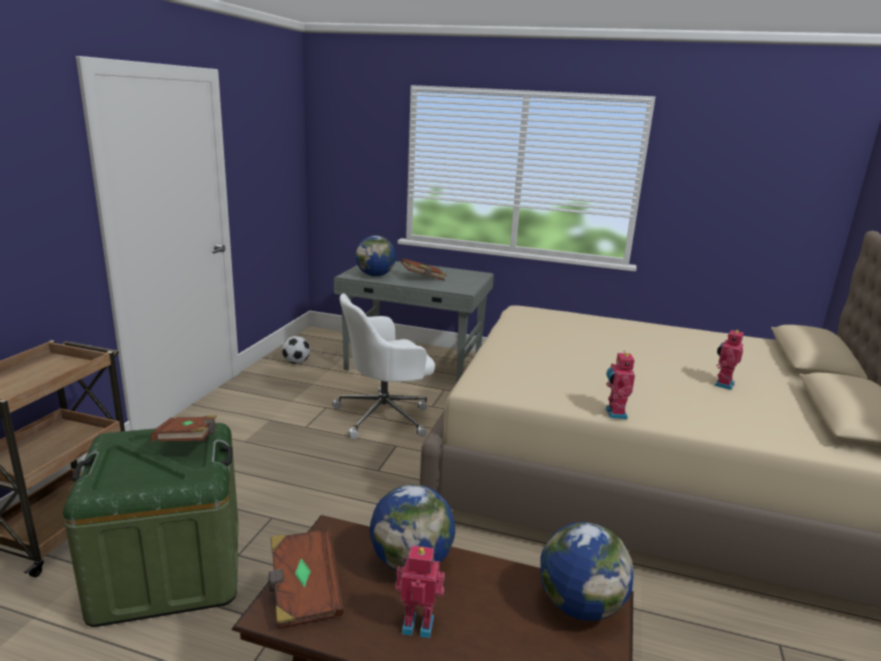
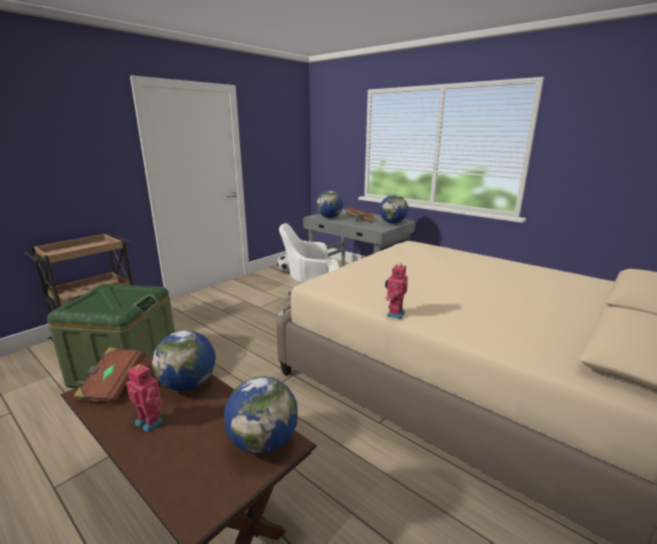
camera: 25 degrees right, 0 degrees up
(189, 442) = (134, 293): brown book -> none
(471, 279) = (393, 223): none -> globe
(722, 384) = (521, 308): toy robot -> none

